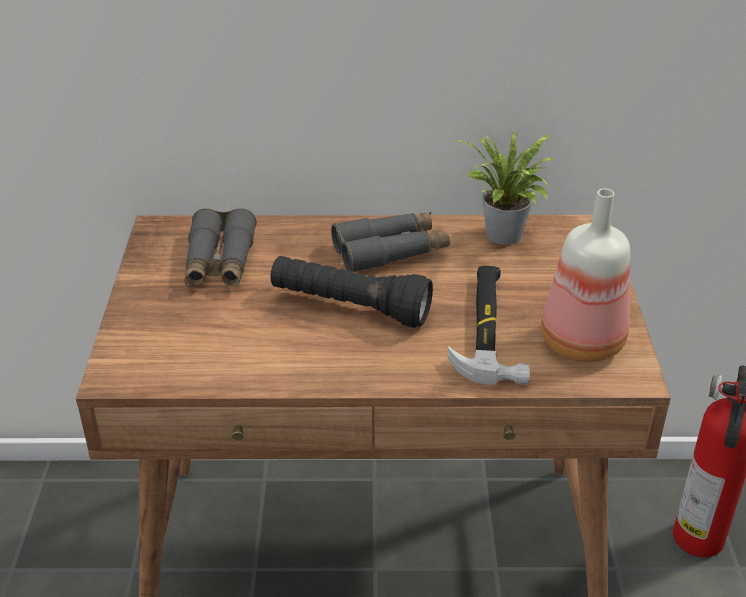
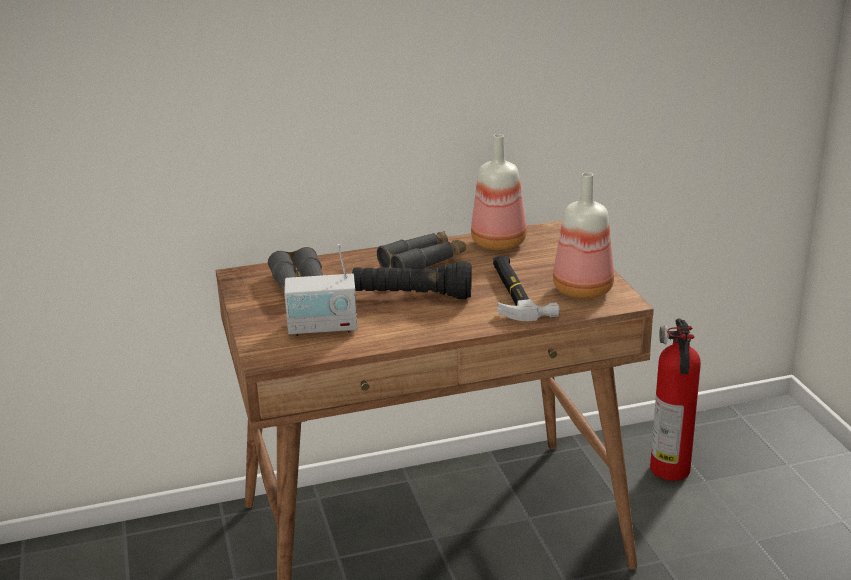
camera: 15 degrees left, 10 degrees down
(212, 336) = (323, 327): none -> radio
(504, 237) = (499, 242): potted plant -> bottle

